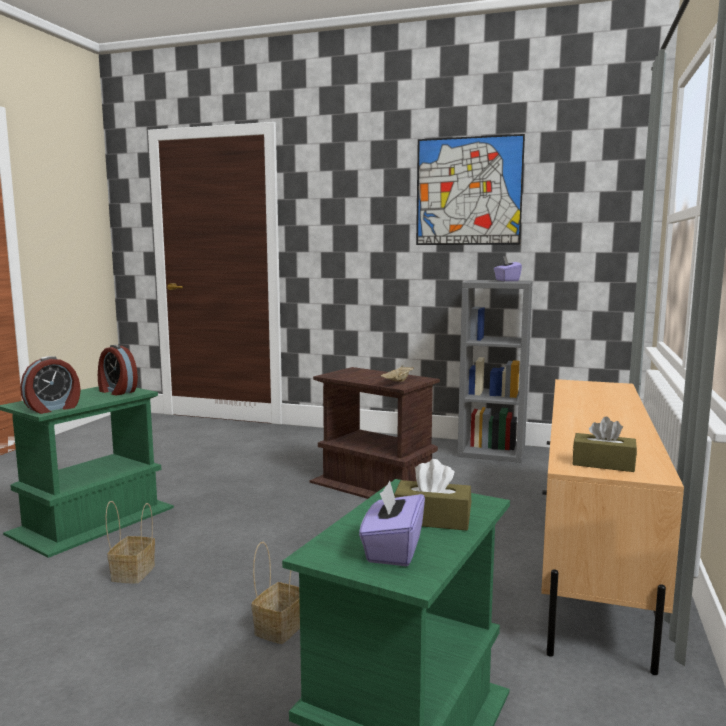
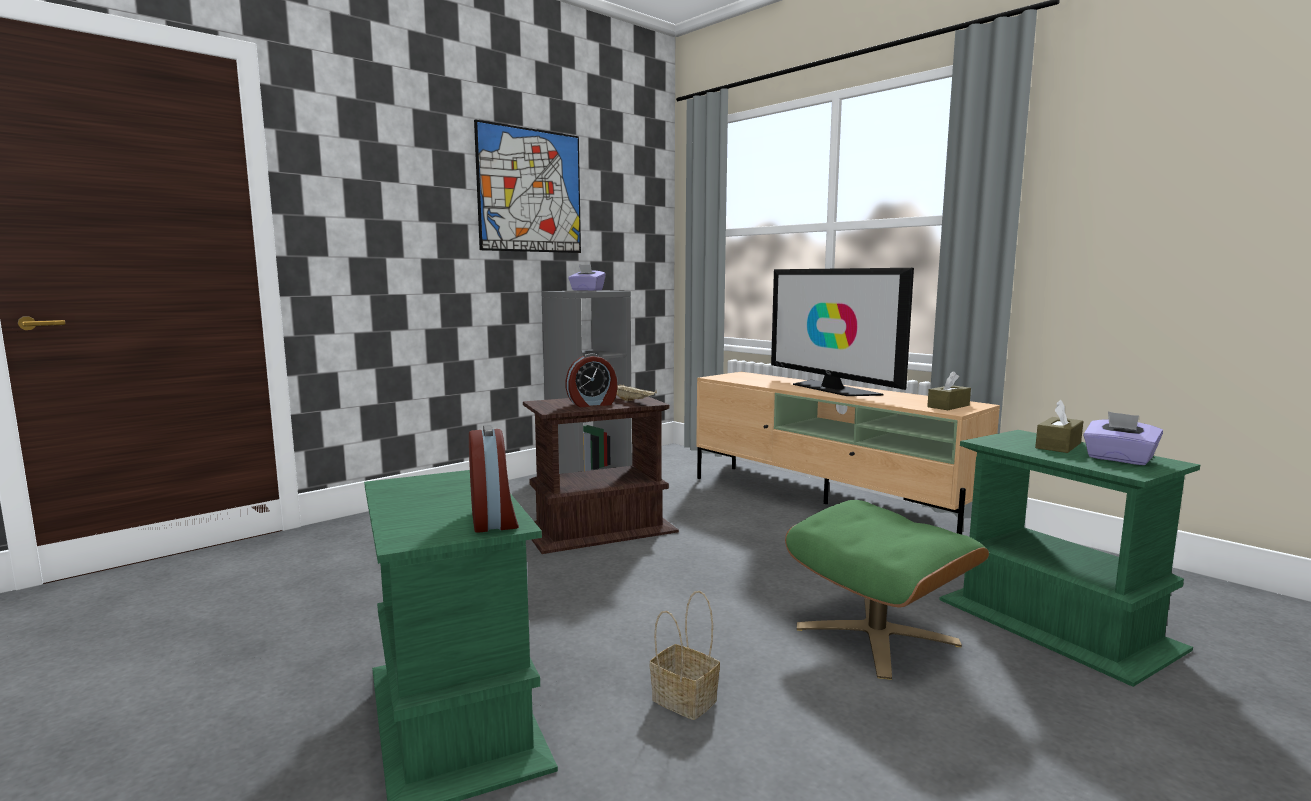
camera: 60 degrees left, 0 degrees up
(116, 391) = (440, 483): alarm clock -> alarm clock (592, 404)
(280, 629) = (877, 635): basket -> green ottoman
(603, 417) = (832, 389): none -> television

